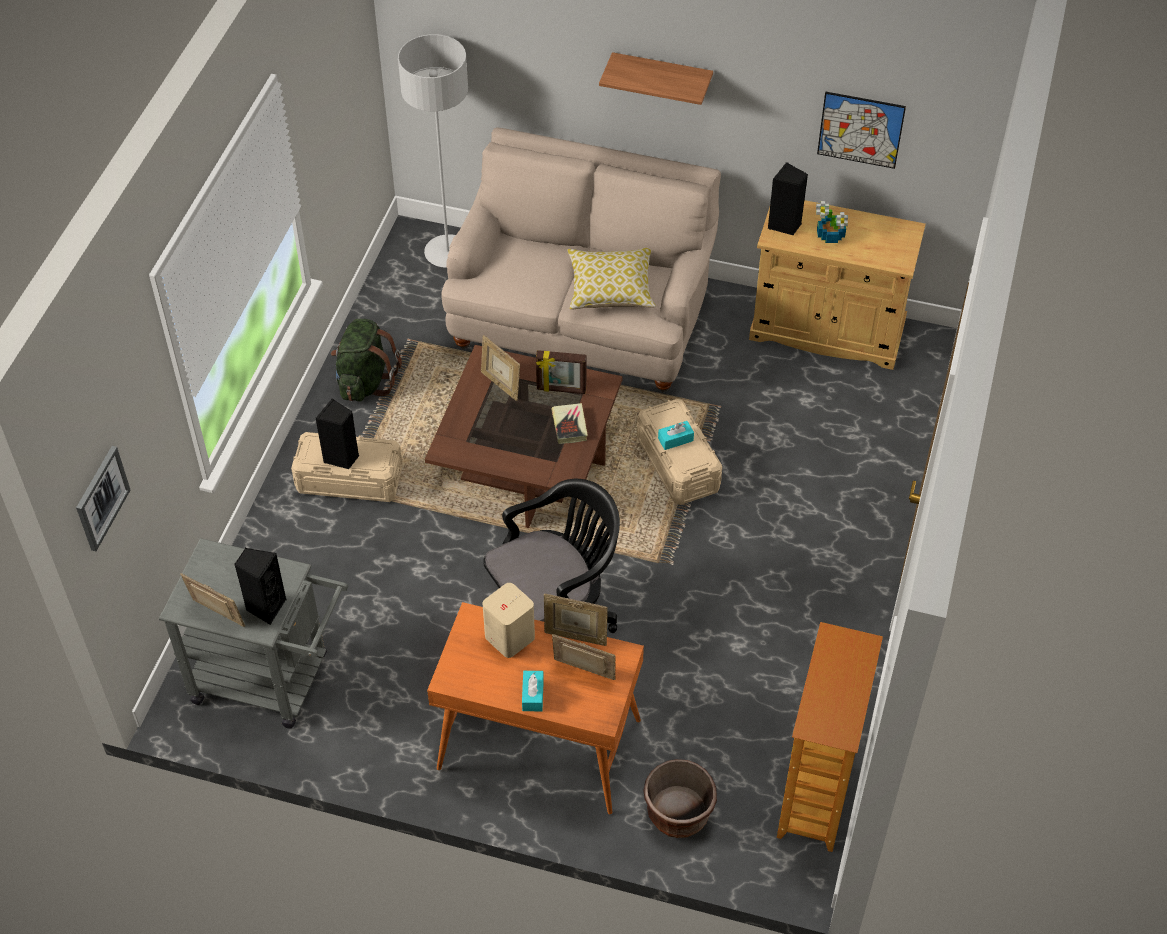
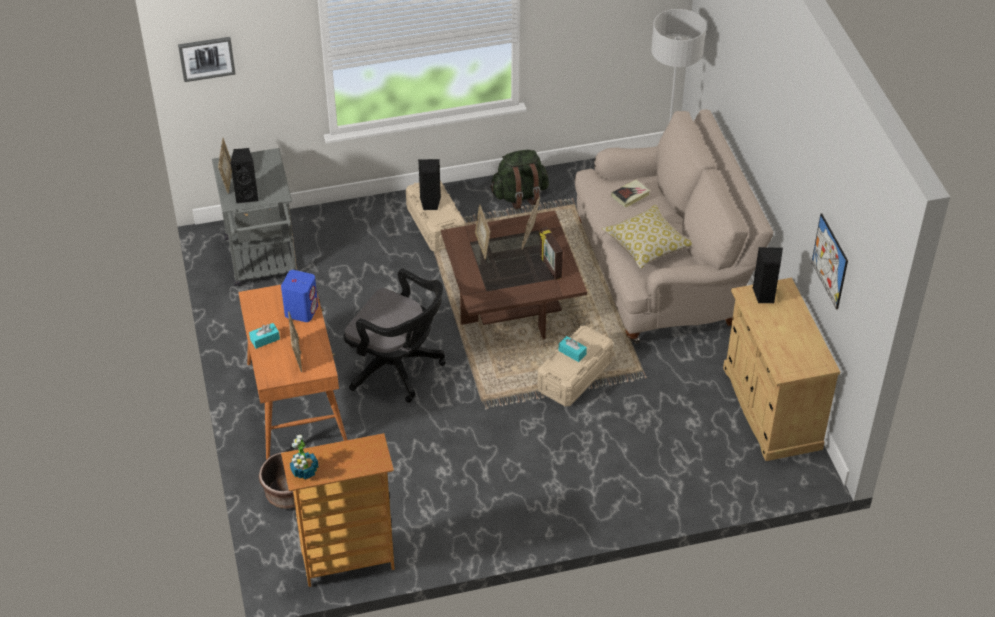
camera: 60 degrees right, 5 degrees down
(509, 637) = (301, 310): beige speaker -> blue speaker
(569, 425) = (522, 284): book -> book (630, 195)
(575, 636) = (322, 340): picture frame -> picture frame (482, 246)
(661, 77) = (770, 136): shelf -> none
(830, 236) = (776, 323): potted plant -> potted plant (304, 471)

